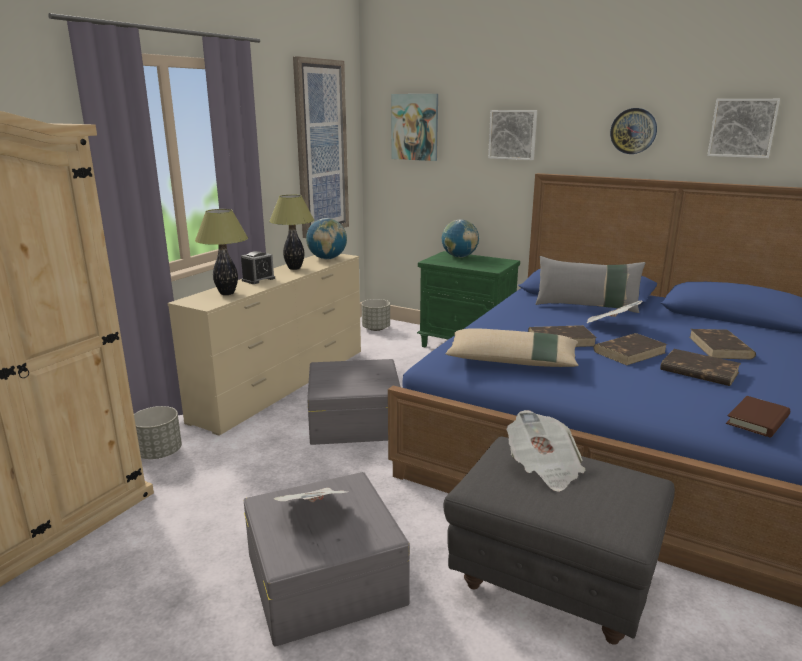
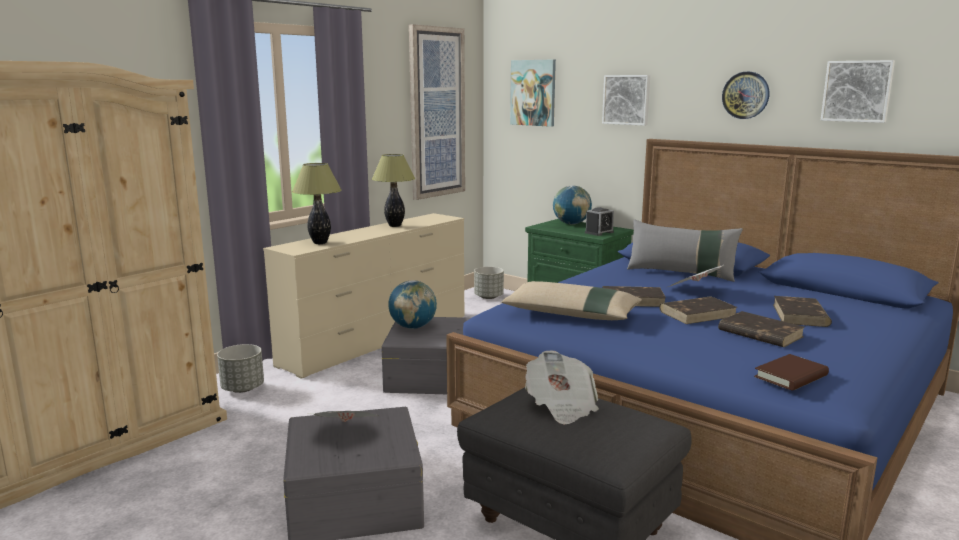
camera: 10 degrees right, 5 degrees down
(258, 279) = (355, 233): alarm clock -> alarm clock (599, 232)
(327, 258) = (431, 219): globe -> globe (413, 327)

